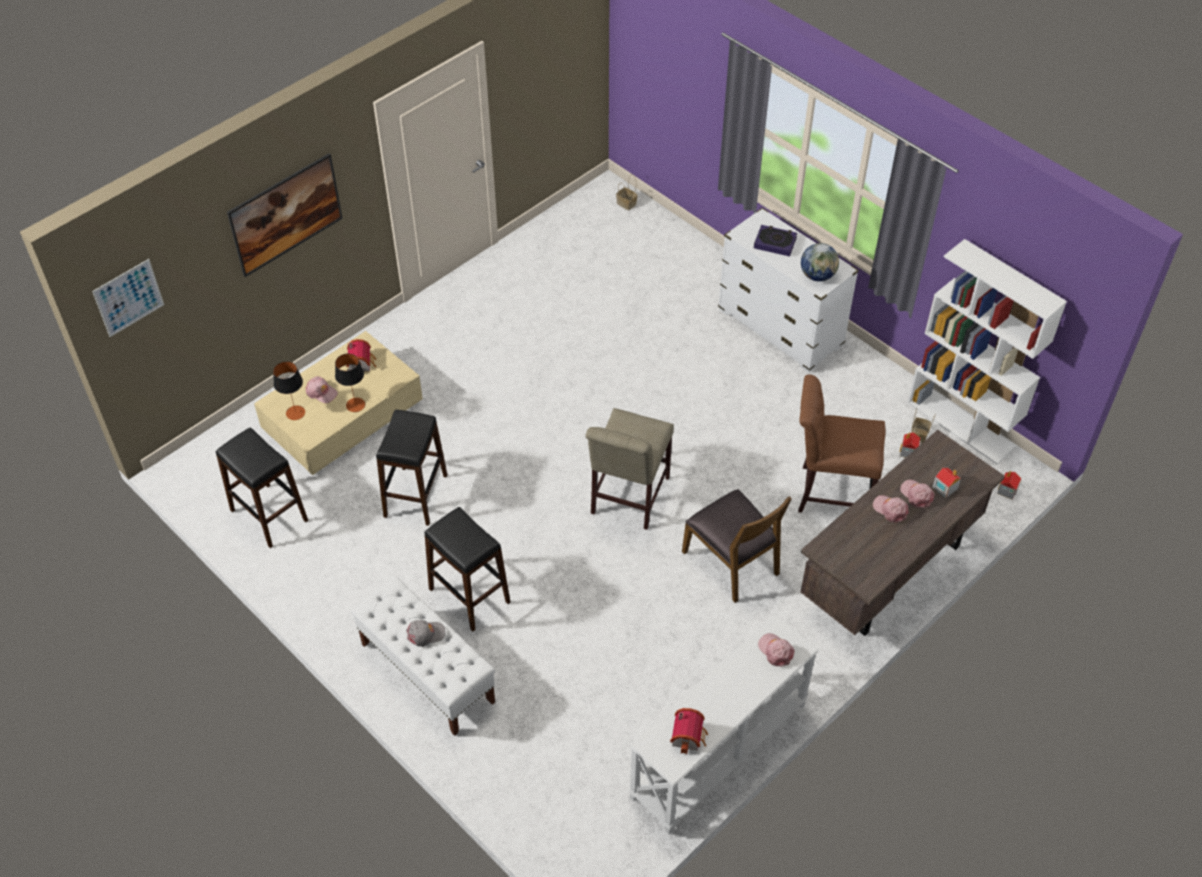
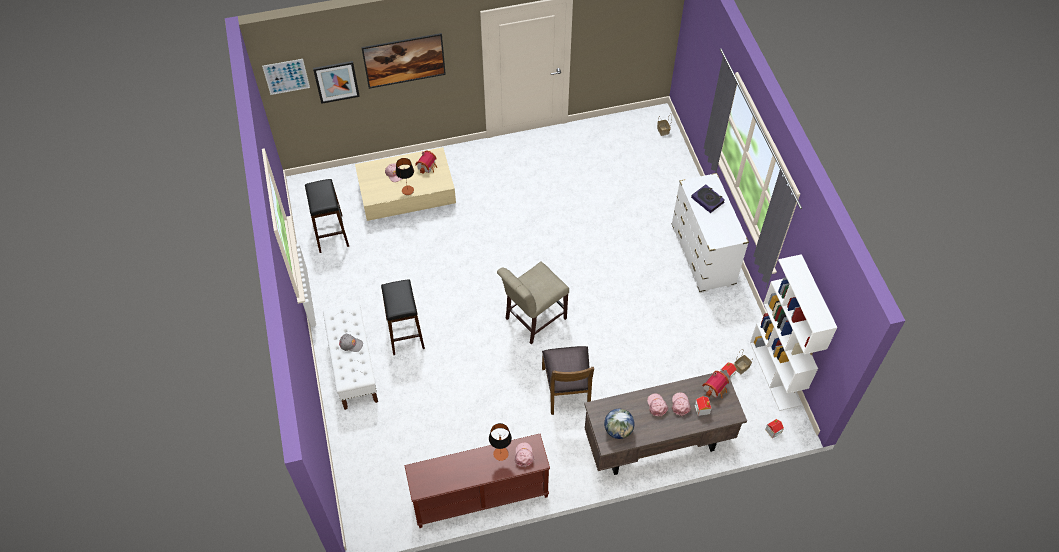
camera: 30 degrees right, 5 degrees up
(199, 281) = (336, 81): none -> picture
(295, 413) = (372, 180): table lamp -> table lamp (501, 453)
(415, 495) = (415, 259): black stool -> none
(689, 736) = (439, 478): toy house -> toy house (715, 388)
(719, 752) = (480, 497): white console table -> brown console table
(817, 276) = (719, 234): globe -> globe (618, 430)
(829, 492) = (657, 375): brown chair -> none

